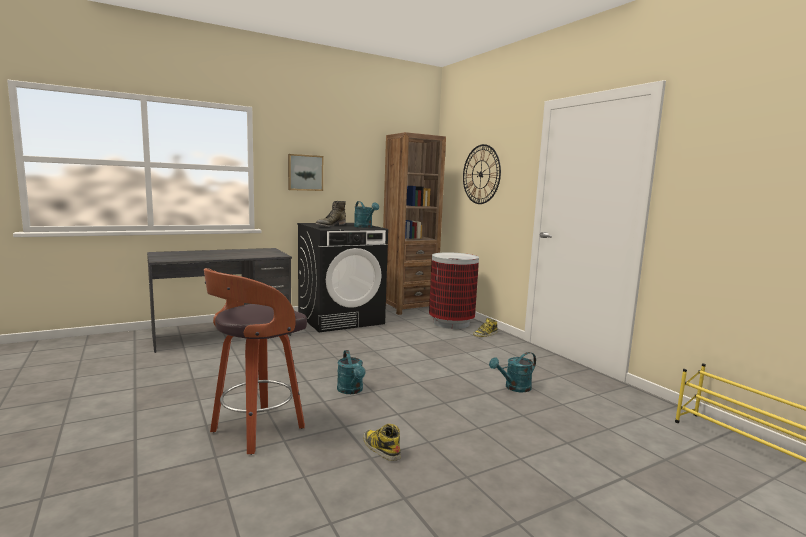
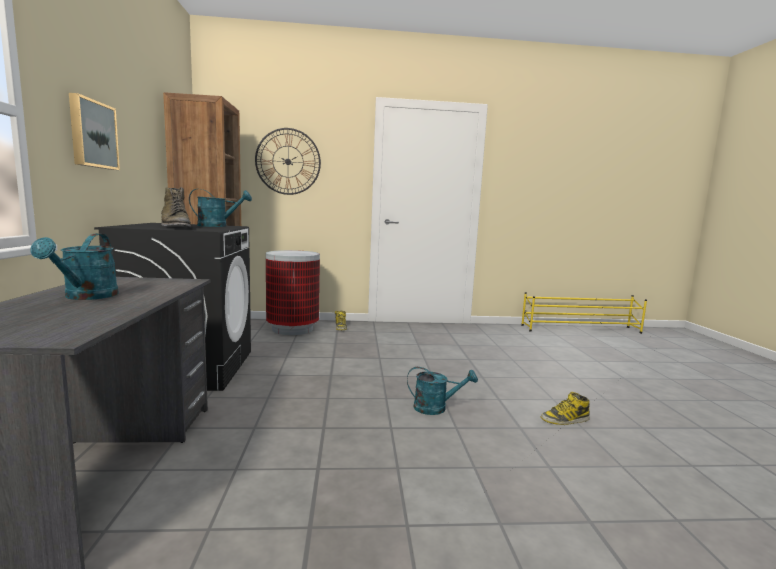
camera: 65 degrees left, 0 degrees up
(256, 431) = (524, 482): stool -> none
(514, 388) = (464, 349): turquoise watering can -> turquoise watering can (86, 297)

